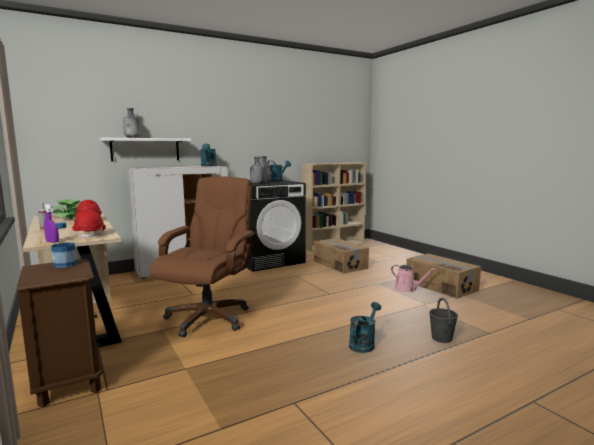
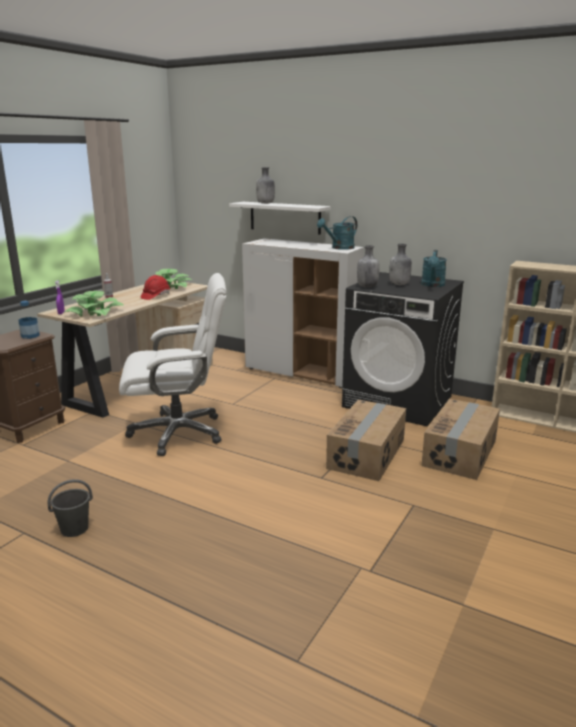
camera: 60 degrees right, 10 degrees up
(90, 235) = (95, 313): red hard hat -> potted plant
(208, 318) = (179, 432): brown office chair -> white office chair
(363, 344) = (175, 542): turquoise watering can -> none
(407, 289) = (420, 538): pink watering can -> none
(441, 286) = (485, 572): cardboard box -> cardboard box (367, 454)
(442, 338) = (236, 608): grey bucket -> grey bucket (74, 529)

